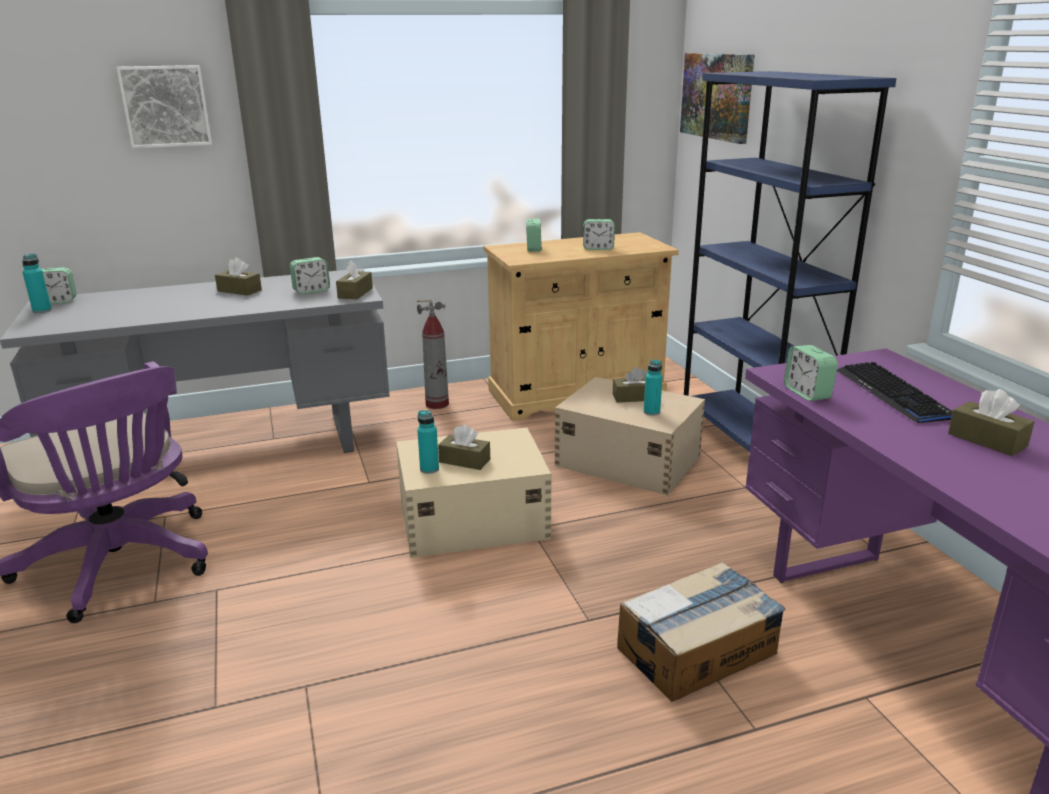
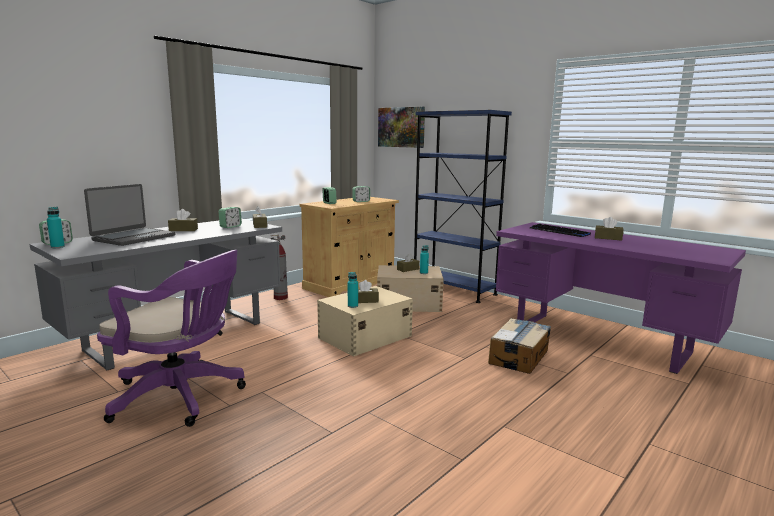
camera: 30 degrees left, 10 degrees down
(151, 302) = (133, 238): none -> laptop
(166, 106) = (121, 117): picture -> none
(807, 393) = (531, 234): alarm clock -> none

